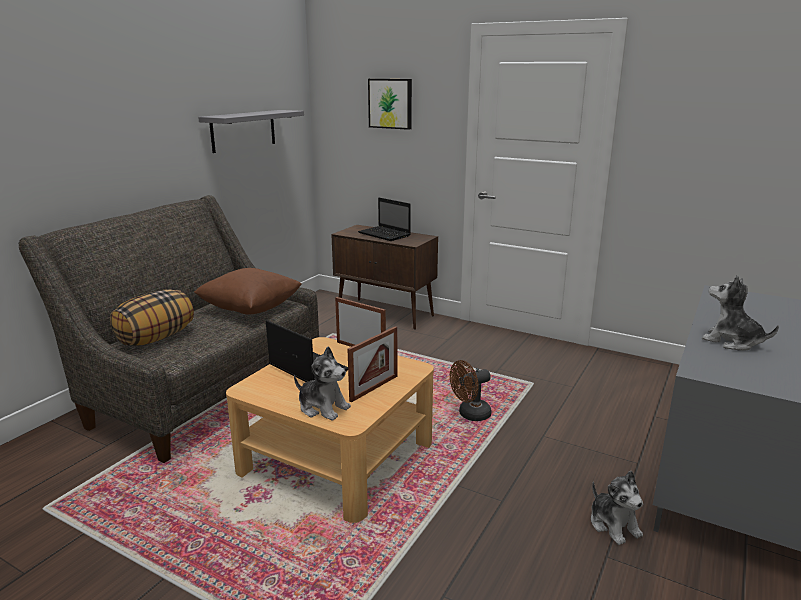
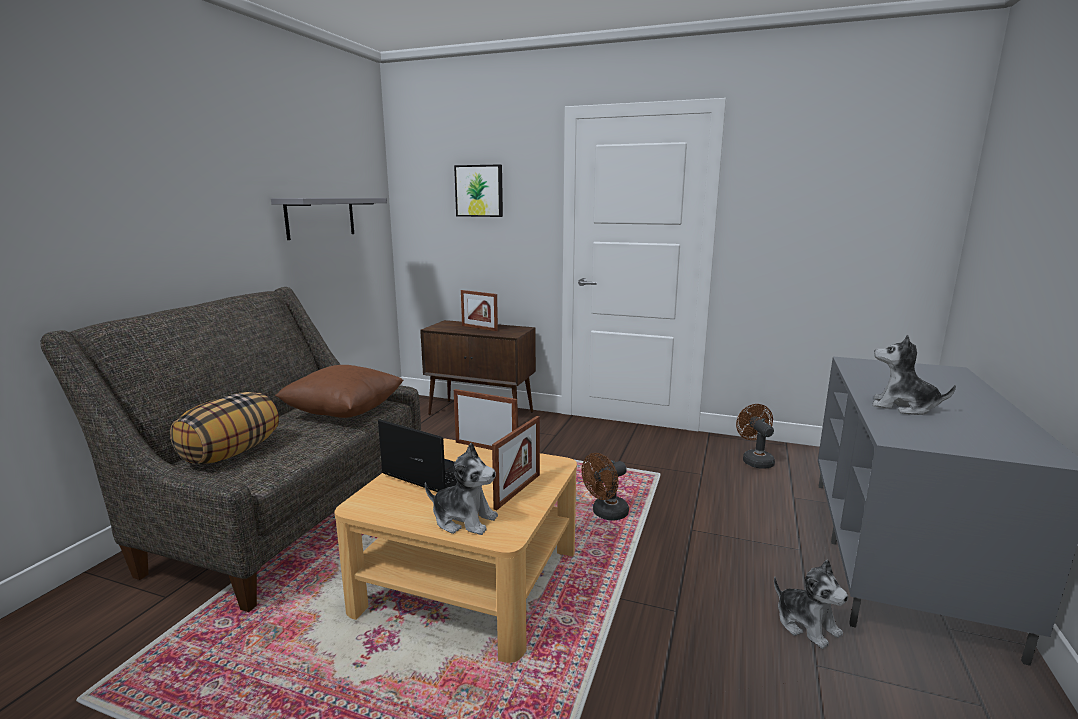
camera: 10 degrees left, 5 degrees down
(385, 234) = (479, 328): laptop -> picture frame
(632, 378) = (755, 460): none -> brown fan

